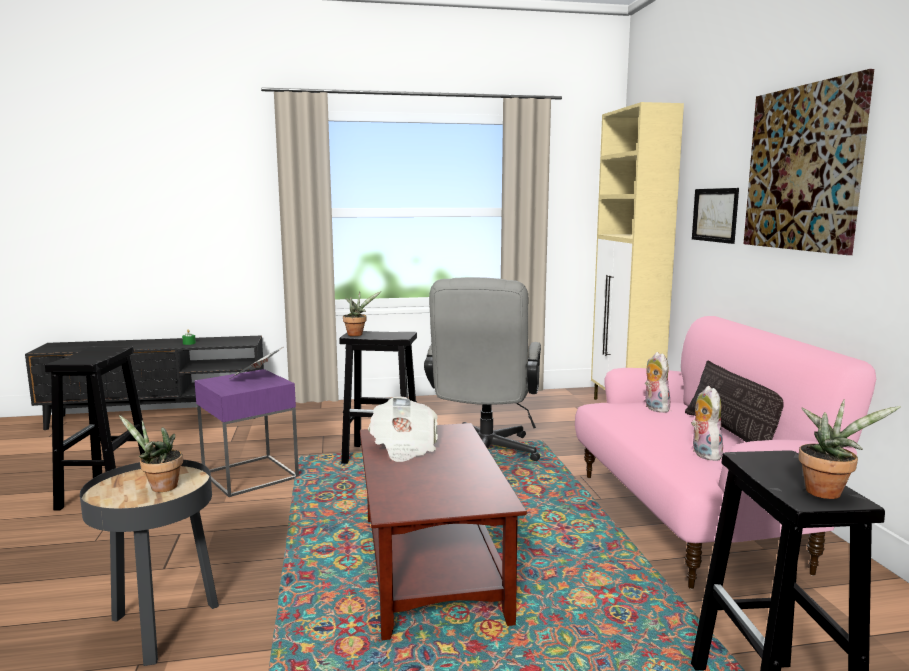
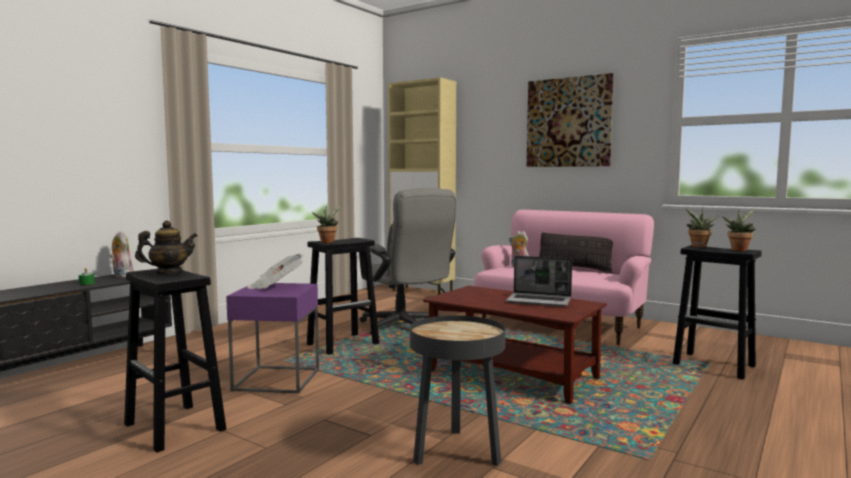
camera: 45 degrees left, 5 degrees down
(98, 353) = (168, 273): none -> teapot
(160, 487) = (463, 330): potted plant -> potted plant (698, 247)
(404, 447) = (478, 299): newspaper -> none
(454, 475) = (540, 301): none -> laptop
(703, 454) = (589, 276): plush toy -> plush toy (121, 276)
(715, 215) = (494, 151): picture -> none

